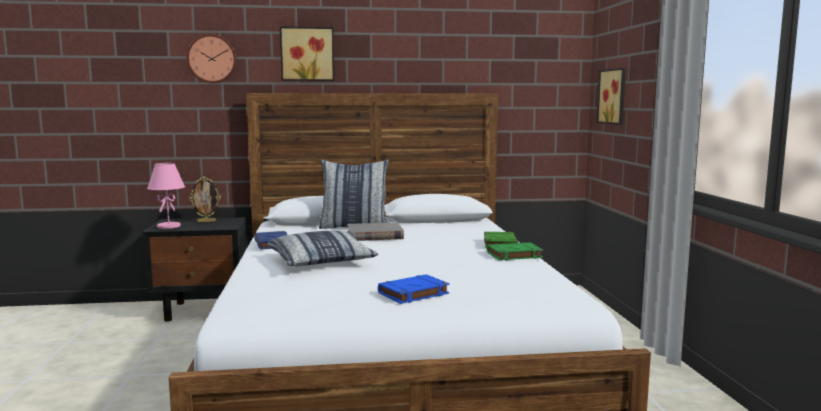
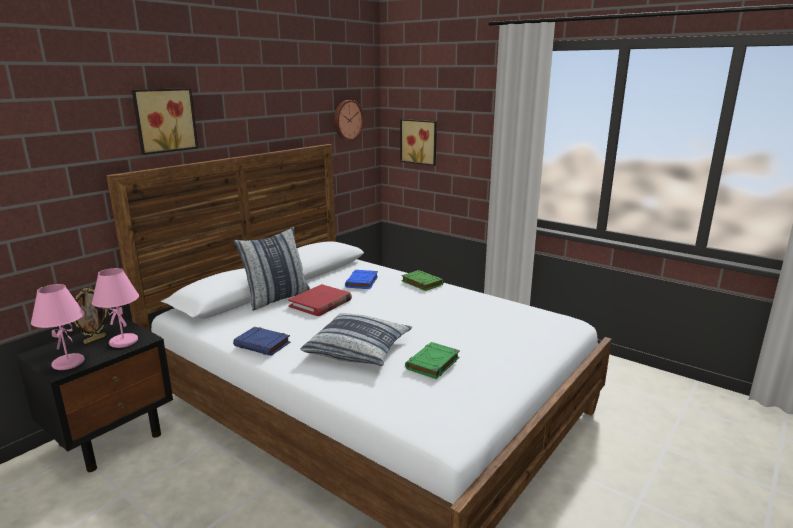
camera: 45 degrees left, 10 degrees up
(212, 59) = (50, 136): wall clock -> wall clock (347, 120)
(215, 226) = (124, 342): none -> pink table lamp
(375, 235) = (320, 303): grey book -> red book
(413, 294) = (489, 353): blue book -> blue book (362, 282)
(514, 255) = (454, 292): green book -> green book (432, 364)

